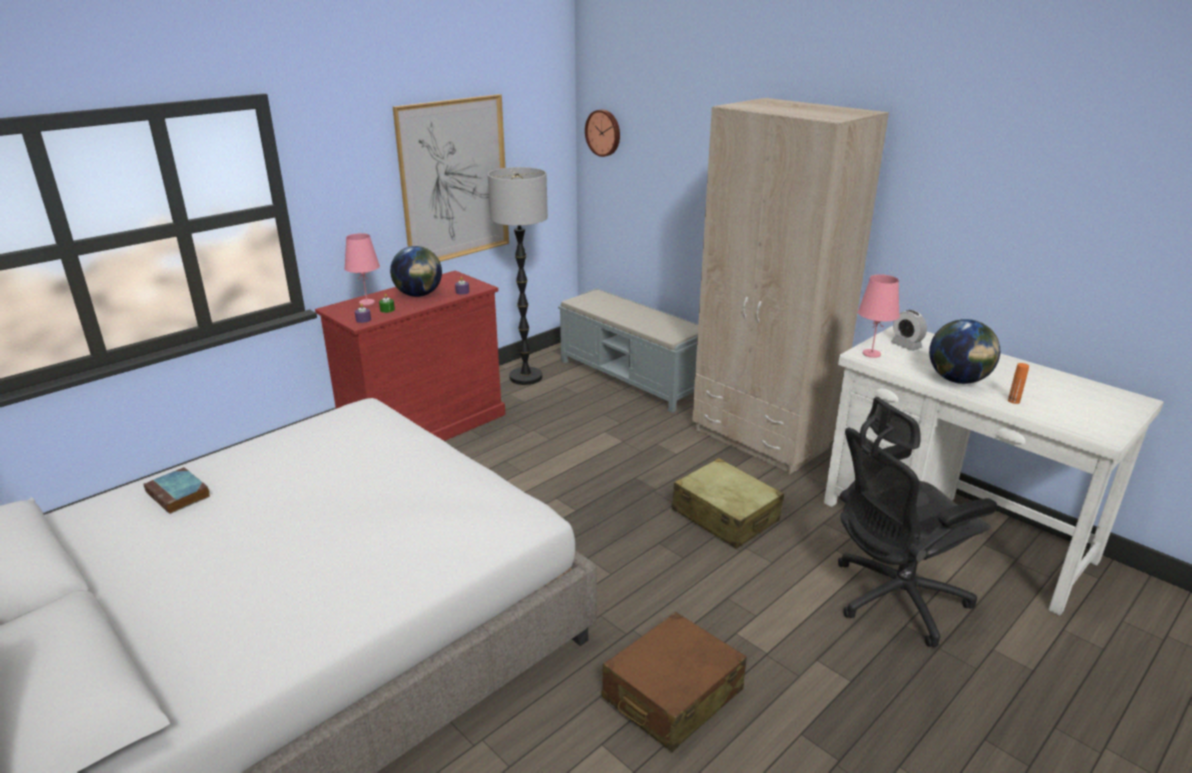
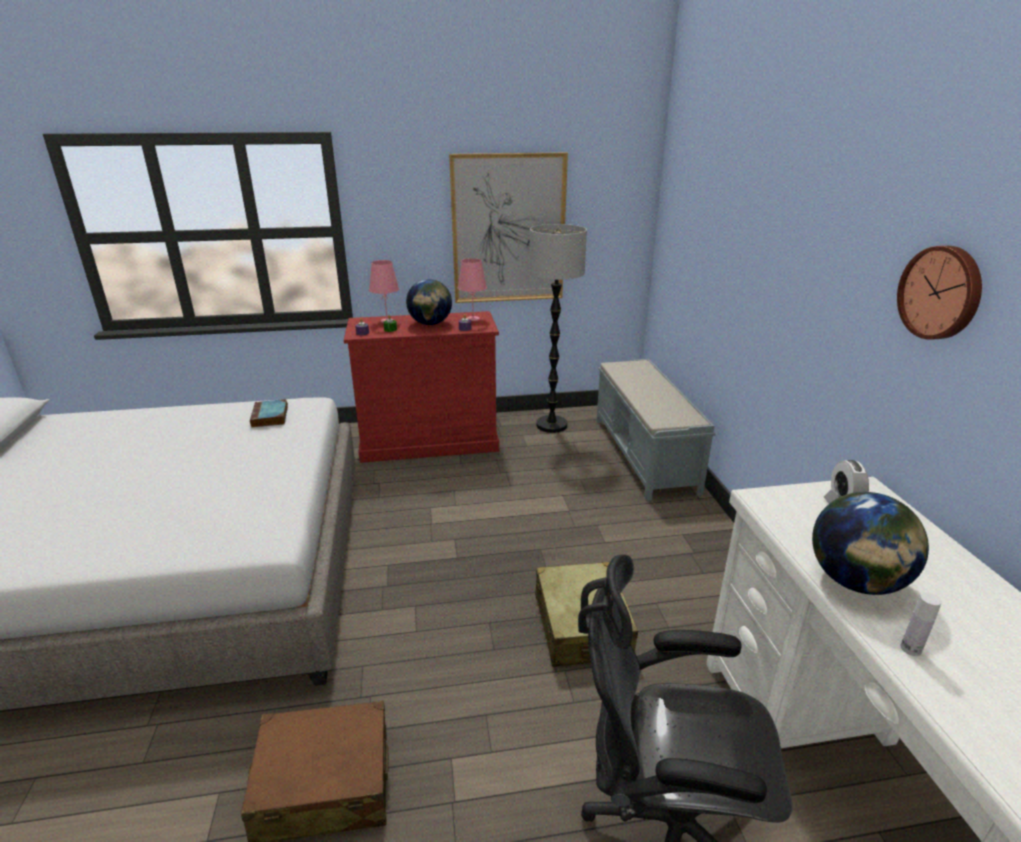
camera: 35 degrees right, 0 degrees up
(179, 495) = (121, 427): book -> book (270, 417)
(604, 133) = (674, 201): wall clock -> wall clock (941, 292)
(763, 439) = (712, 563): beige wardrobe -> none
(871, 353) = (775, 502): pink table lamp -> pink table lamp (473, 319)
(1013, 401) = (910, 649): orange bottle -> white bottle

